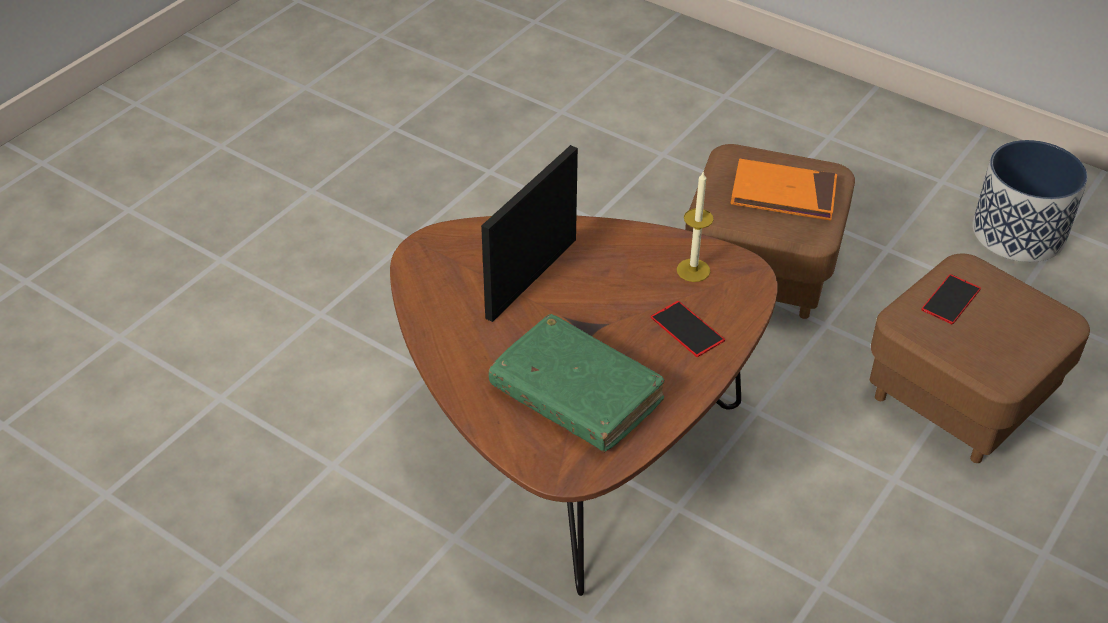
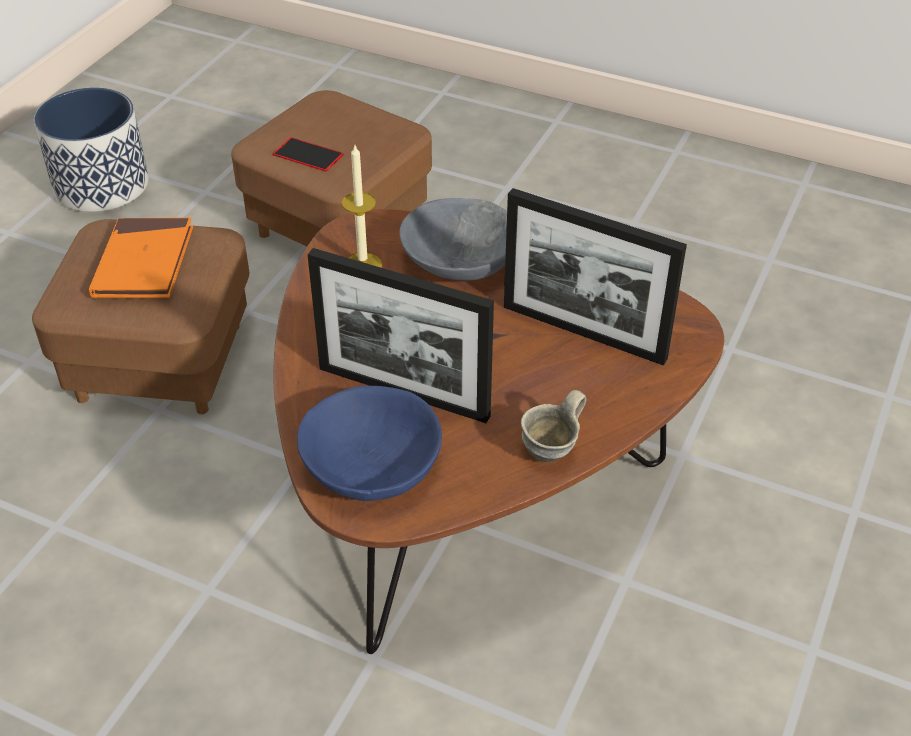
camera: 100 degrees left, 0 degrees up
(443, 351) = (554, 452): none -> grey mug
(461, 255) = (372, 465): none -> blue bowl
(576, 395) = (583, 332): green book -> picture frame
(687, 329) = (458, 263): phone -> grey bowl

